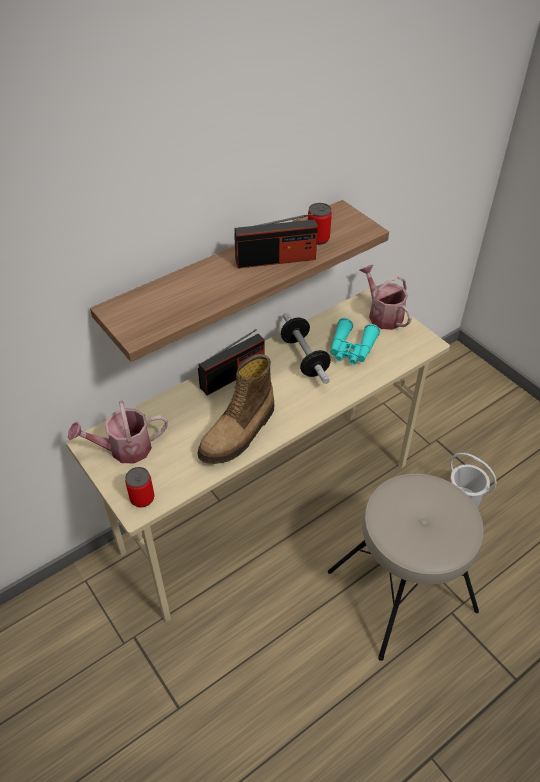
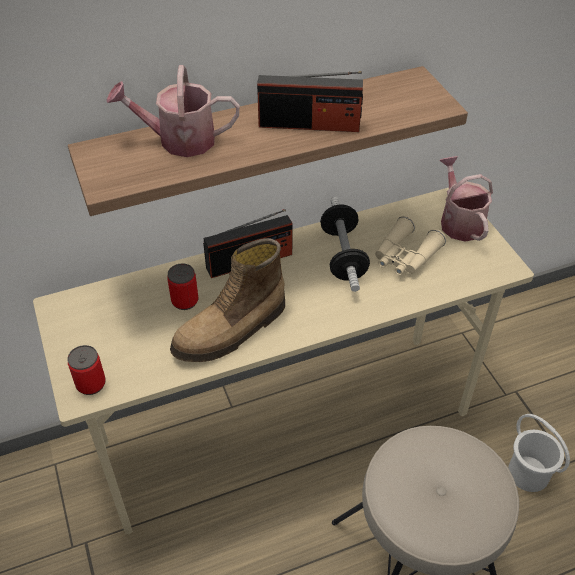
camera: 15 degrees right, 0 degrees up
(124, 449) = (93, 322): watering can -> watering can (179, 140)
(318, 238) = (373, 107): can -> can (185, 301)
(351, 349) = (405, 256): turquoise binoculars -> beige binoculars

